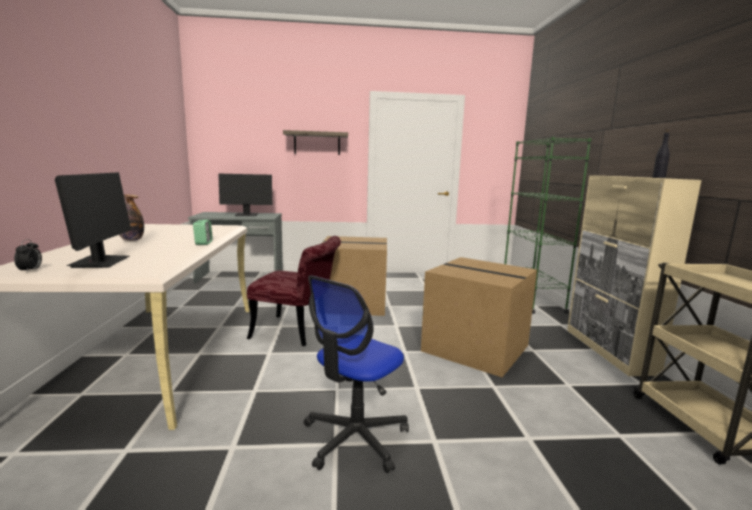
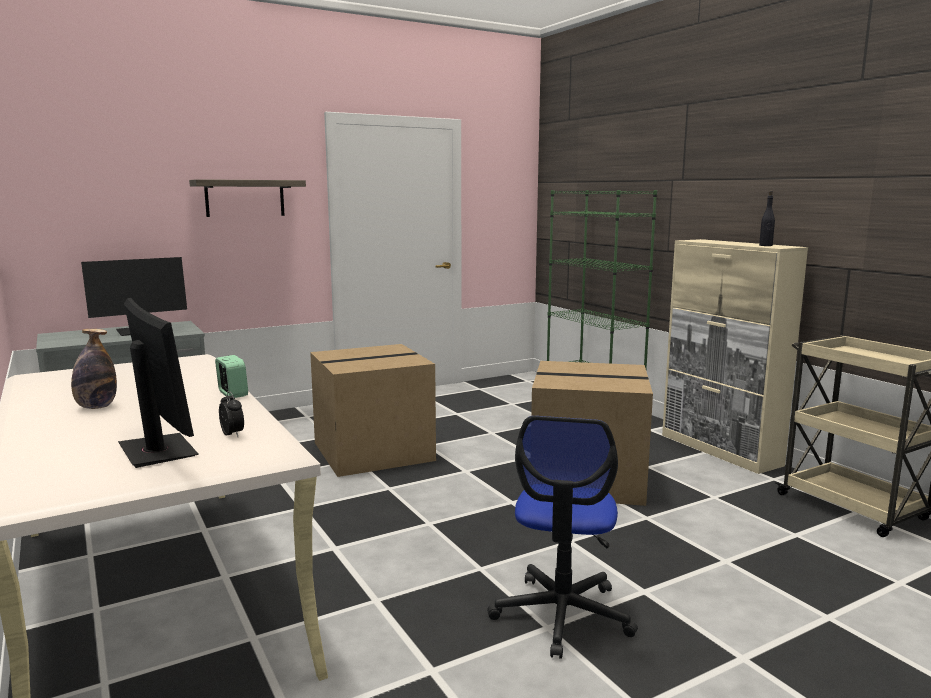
camera: 25 degrees left, 0 degrees up
(30, 271) = (82, 484): alarm clock -> alarm clock (233, 435)
(298, 332) = (340, 509): red chair -> none

